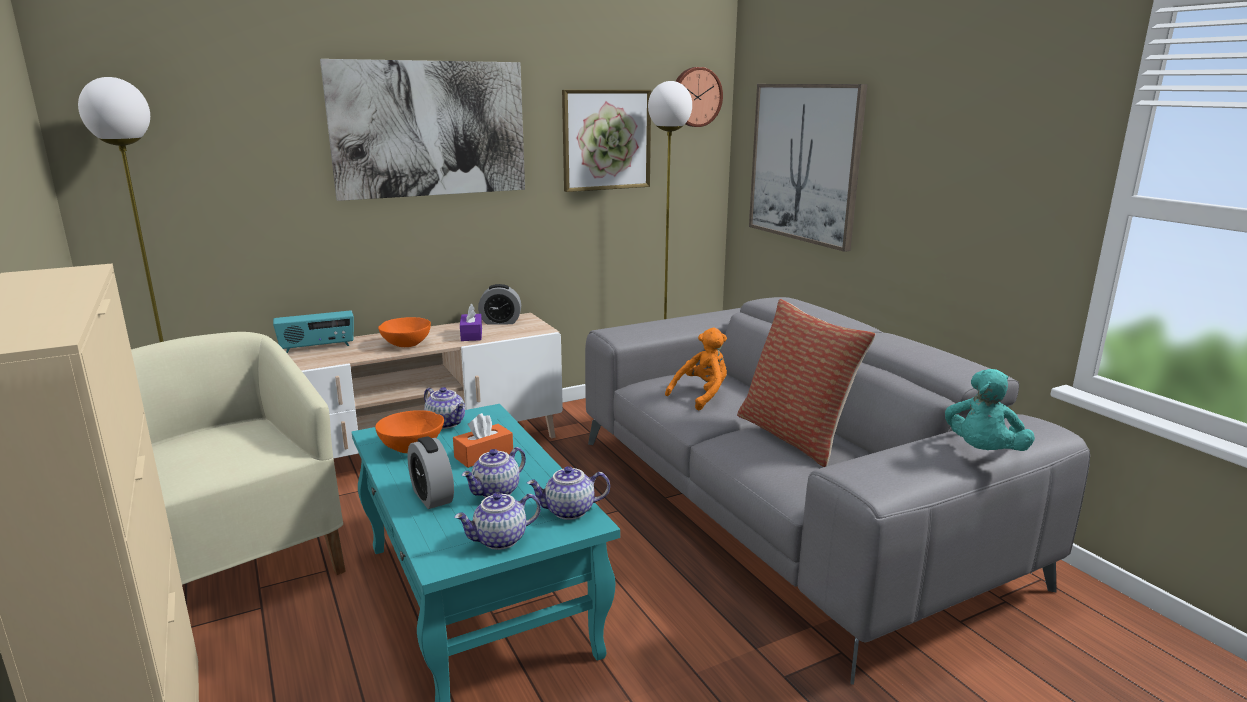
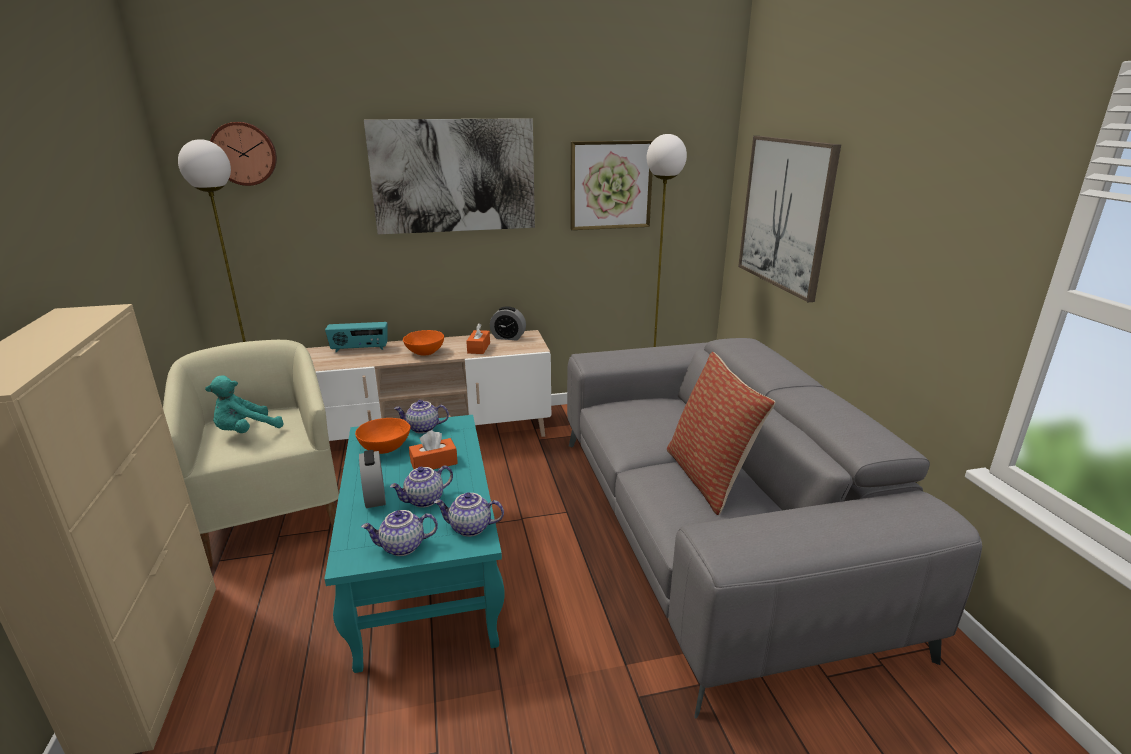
camera: 15 degrees right, 5 degrees up
(447, 423) = (422, 428): teapot -> teapot turned 120 degrees clockwise
(471, 335) = (478, 348): purple tissue box -> orange tissue box
(695, 97) = (698, 146): wall clock -> wall clock (244, 153)
(701, 396) = (647, 425): orange plush toy -> none
(982, 453) = (854, 533): turquoise plush toy -> turquoise plush toy (246, 432)

